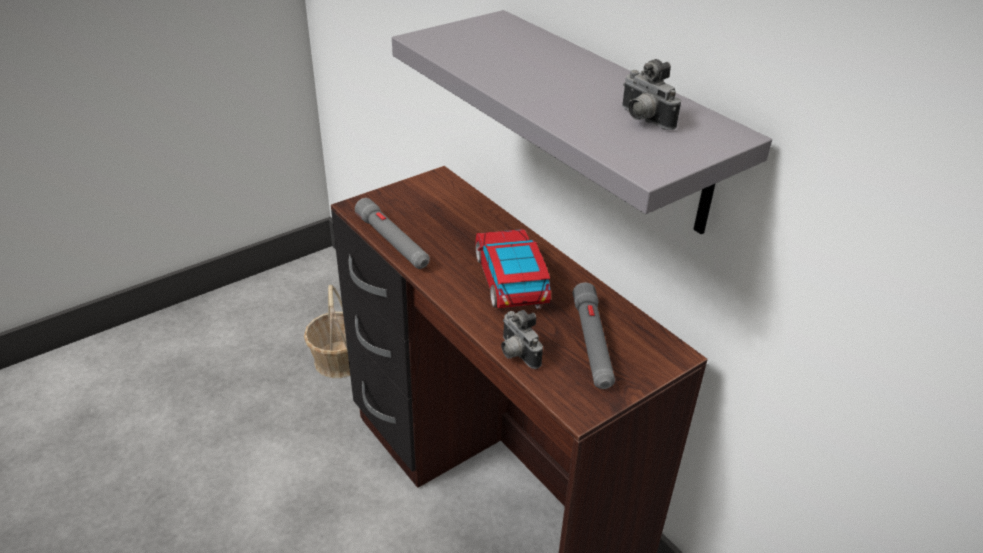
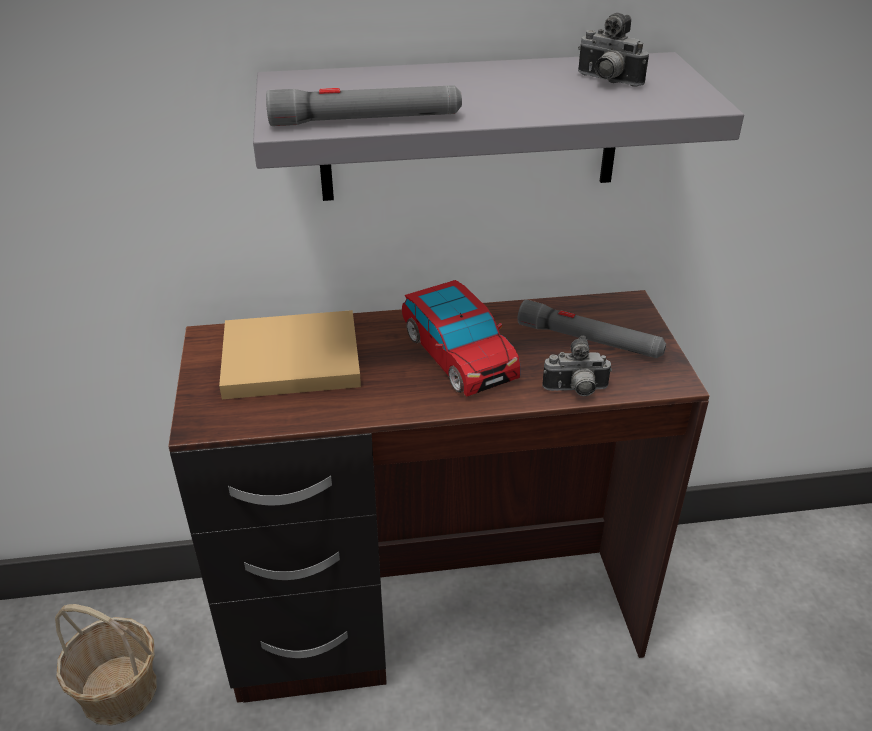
camera: 60 degrees left, 0 degrees up
(392, 242) = (309, 416): grey flashlight -> grey flashlight (366, 120)
(442, 212) = (286, 359): none -> beige book
(510, 282) = (458, 355): toy car -> toy car turned 135 degrees counterclockwise
(643, 120) = (606, 81): camera -> camera turned 45 degrees clockwise

